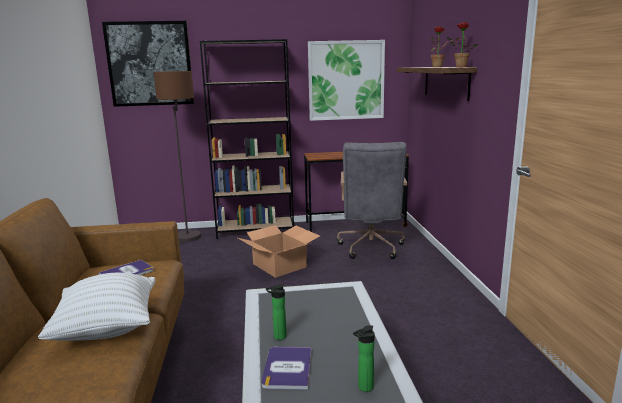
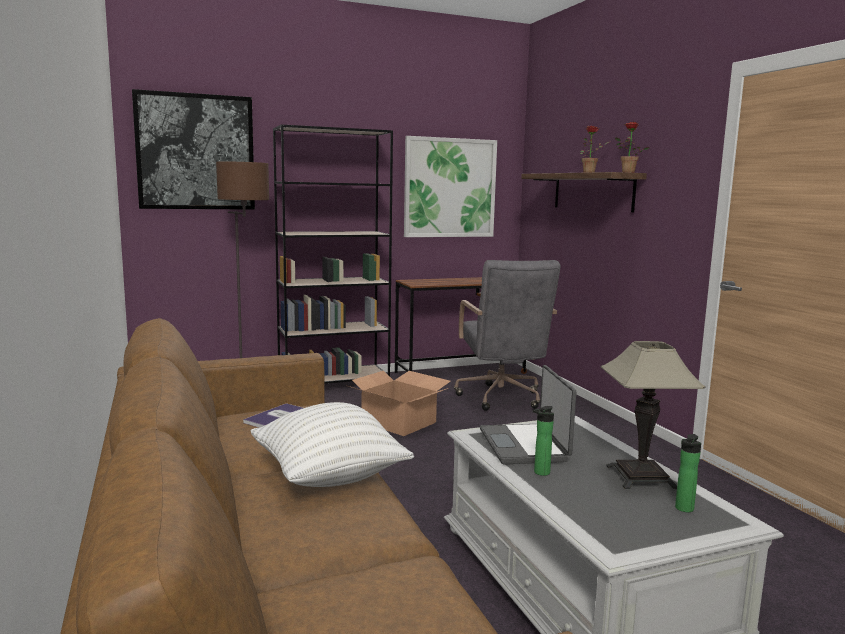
camera: 15 degrees left, 5 degrees down
(287, 368) = (583, 500): book -> none
(291, 308) = (525, 445): none -> laptop
(357, 349) = (641, 477): none -> table lamp

